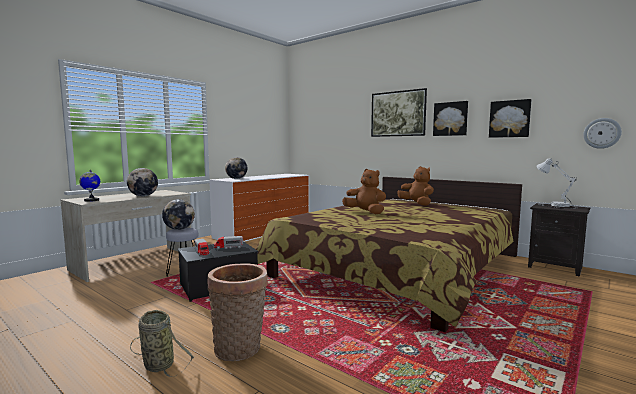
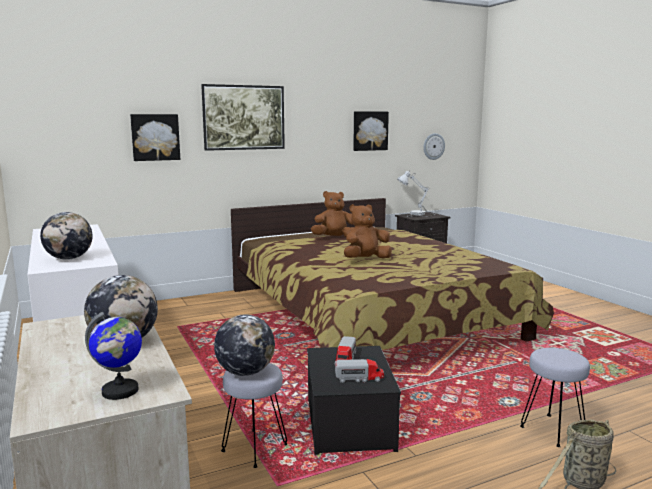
camera: 65 degrees left, 5 degrees up
(240, 349) = (552, 430): basket -> grey stool
(450, 119) = (313, 128): picture -> picture (155, 137)

